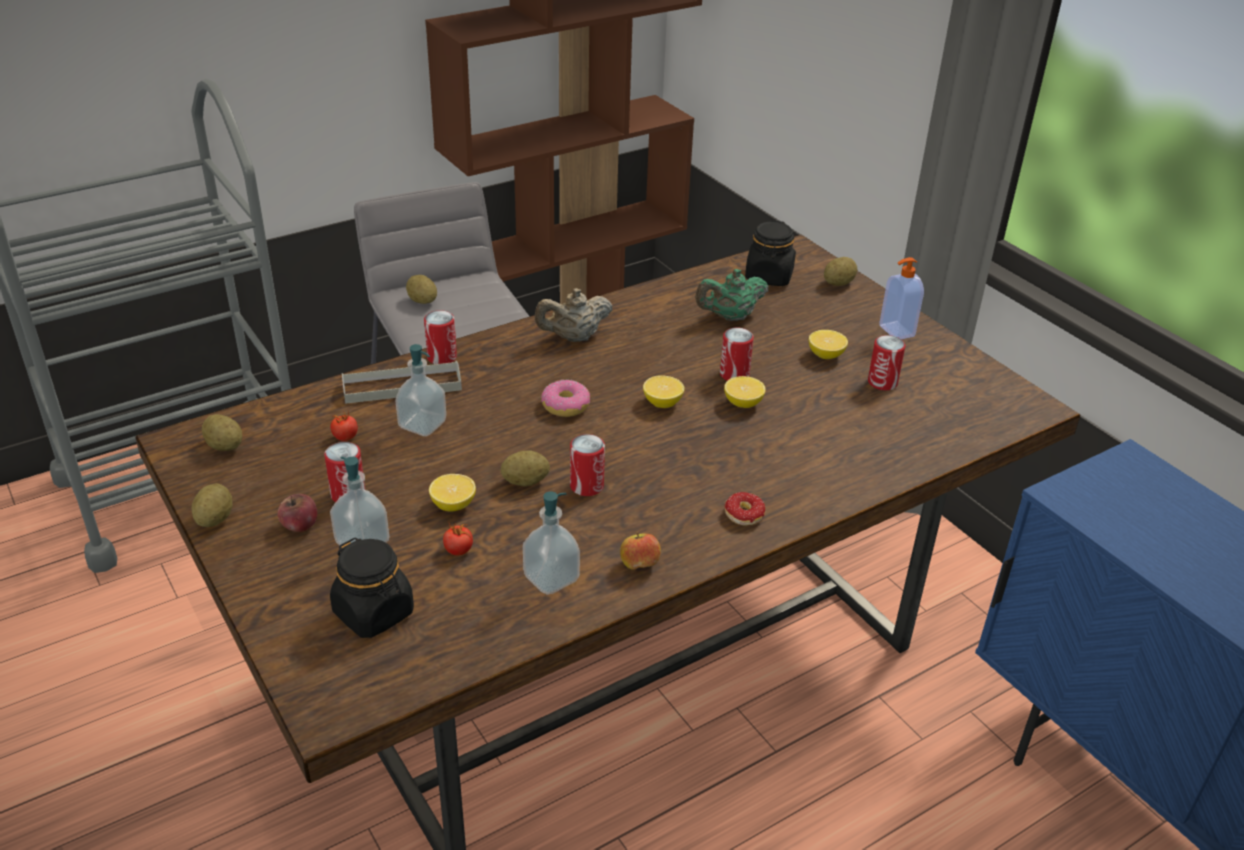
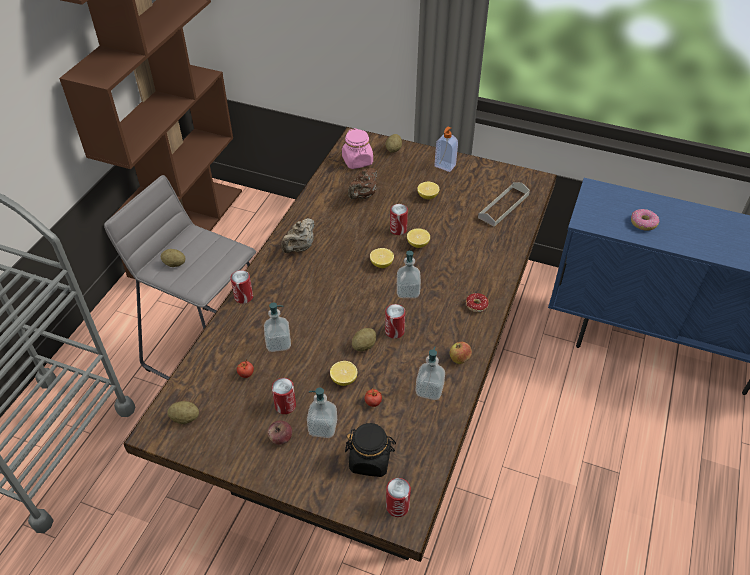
camera: 35 degrees left, 10 degrees up
(215, 519) = (231, 463): potato -> none
(402, 386) = (242, 326): grey tray -> grey tray (503, 206)
(566, 406) = (338, 291): donut -> donut (643, 223)
(661, 450) = (408, 291): none -> soap dispenser
(730, 317) = (363, 196): green teapot -> brown teapot
(769, 276) = (357, 161): black jar -> pink jar
(882, 382) = (465, 199): can -> can (397, 506)

